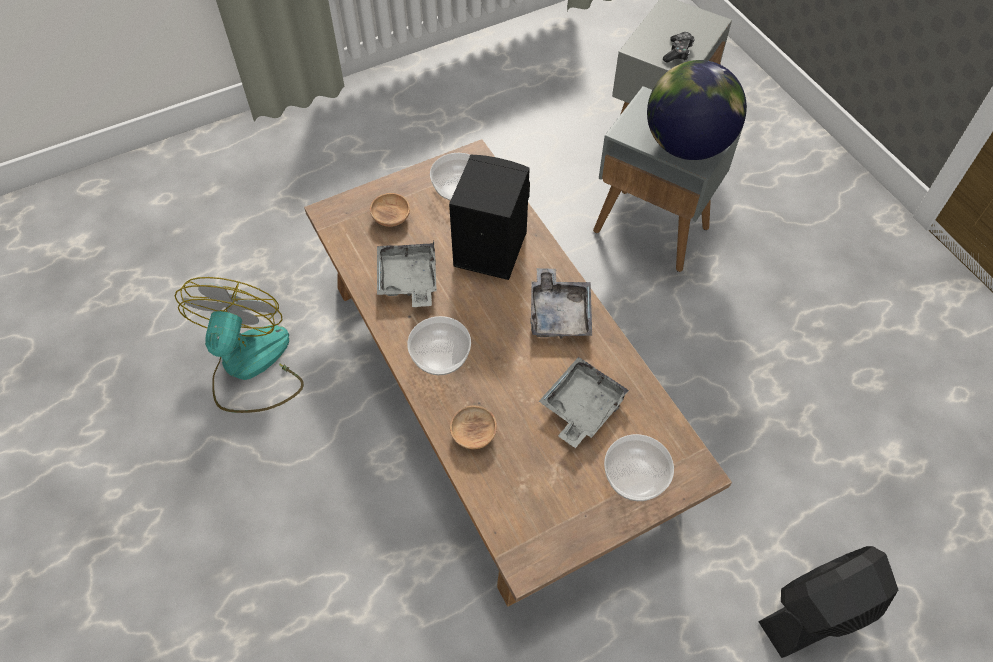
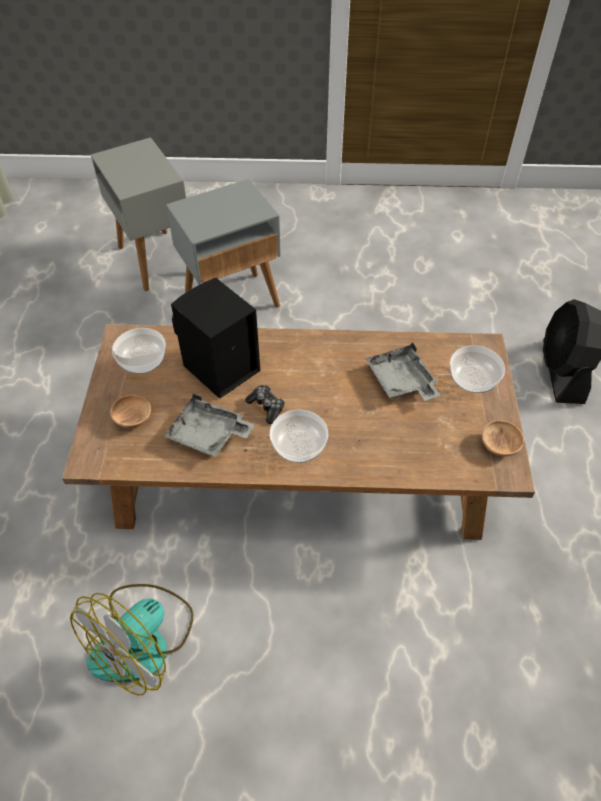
camera: 60 degrees left, 5 degrees down
(250, 367) = (143, 640): fan -> fan turned 90 degrees counterclockwise
(473, 434) = (384, 456): brown bowl -> brown bowl (499, 445)
(559, 313) = (312, 356): grey tray -> none
(678, 52) = (153, 173): game controller -> game controller (266, 407)
(687, 145) = (240, 209): globe -> none

